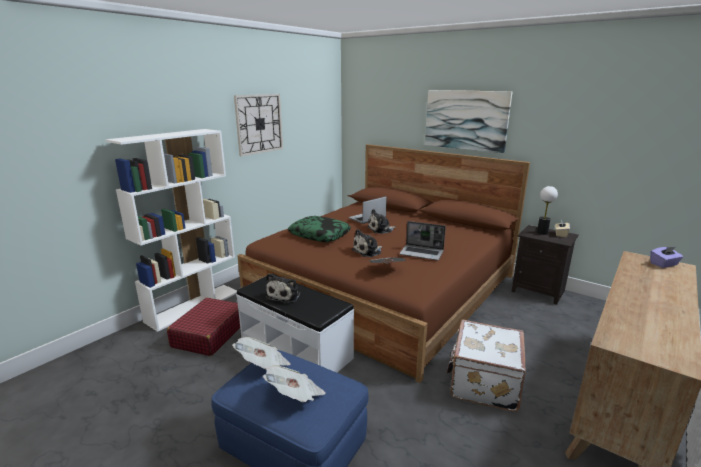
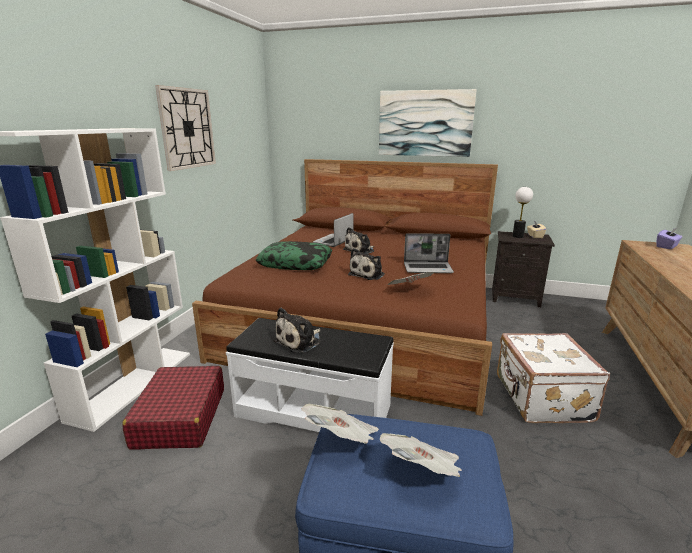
camera: 20 degrees left, 0 degrees up
(284, 295) = (299, 341): plush toy -> plush toy turned 45 degrees clockwise

